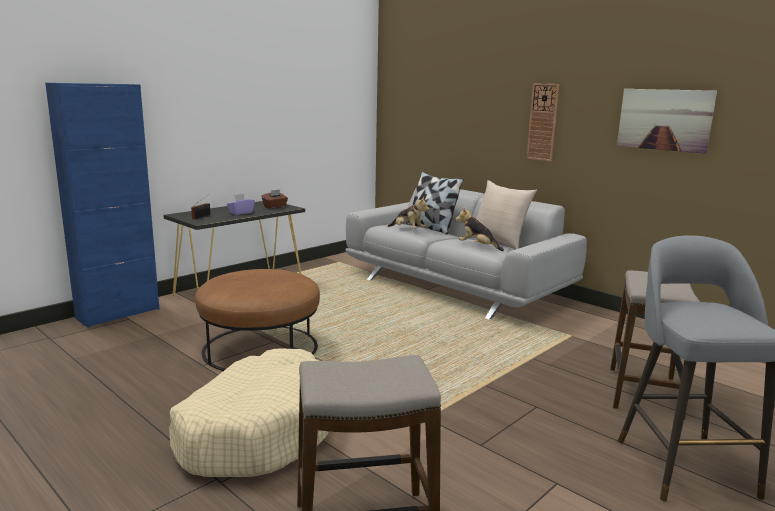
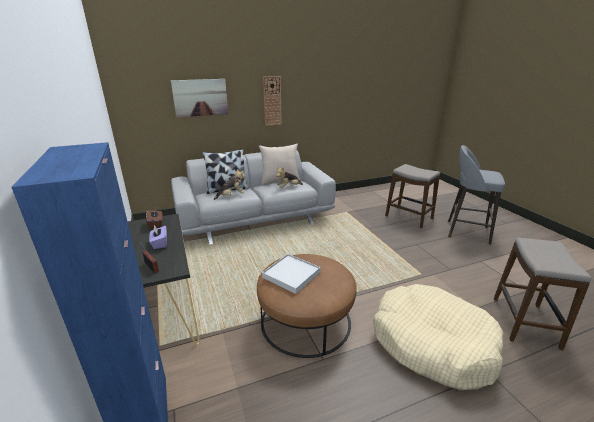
camera: 65 degrees left, 10 degrees up
(254, 275) = (291, 275): none -> white tray
(664, 119) = (338, 92): picture -> picture (200, 97)

